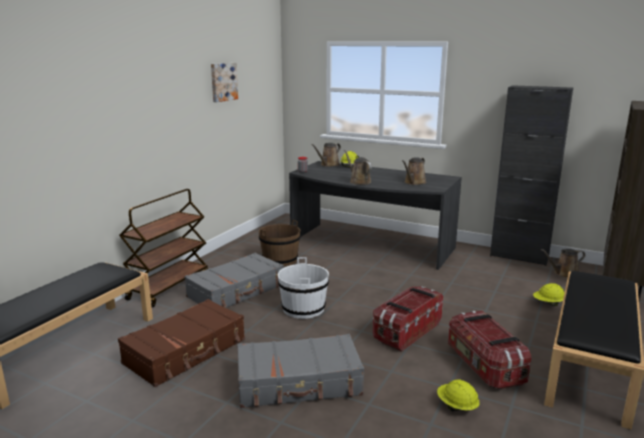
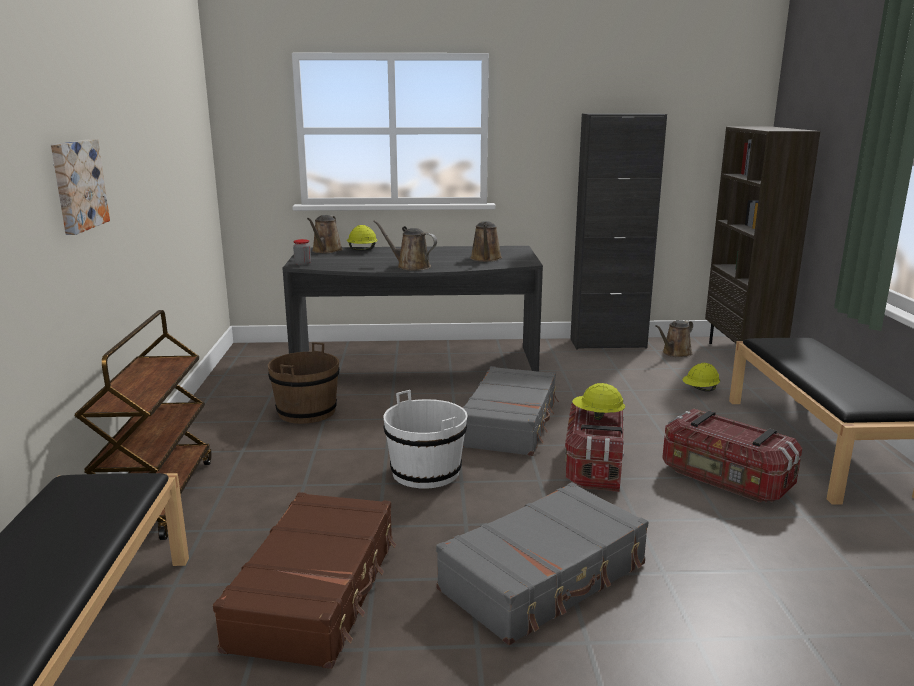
camera: 30 degrees left, 0 degrees up
(223, 82) = (155, 116): picture -> picture (77, 185)
(237, 291) = (291, 474): grey suitcase -> grey suitcase (511, 423)
(456, 406) = (757, 538): yellow hard hat -> yellow hard hat (597, 416)

